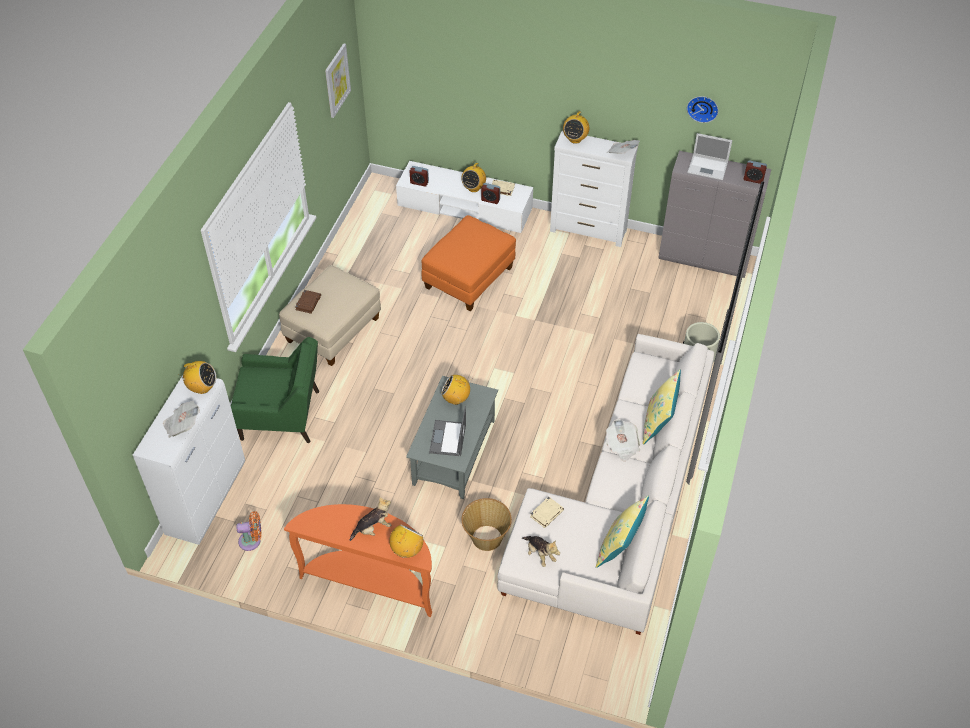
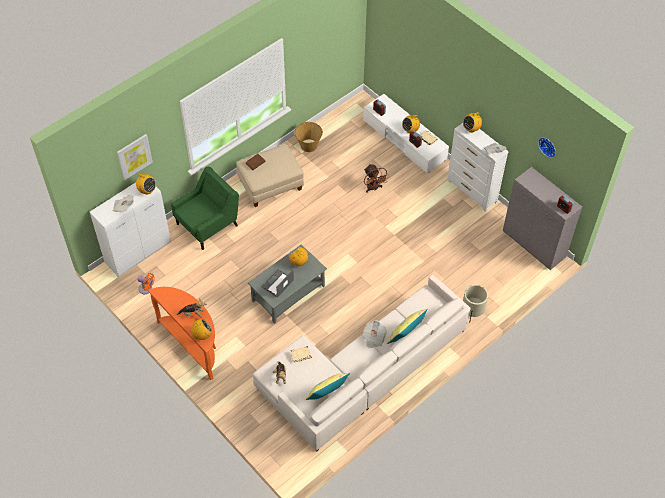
camera: 30 degrees right, 5 degrees up
(282, 416) = (208, 224): green armchair -> green armchair turned 75 degrees counterclockwise
(337, 80) = (336, 29): picture -> picture (134, 156)
(468, 278) = (373, 188): orange ottoman -> brown fan
(486, 537) = (271, 352): basket -> basket (308, 145)
(708, 167) = (540, 187): laptop -> none

